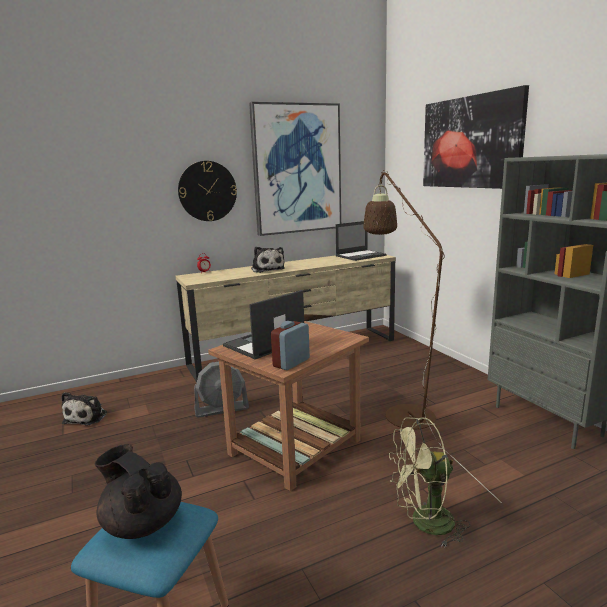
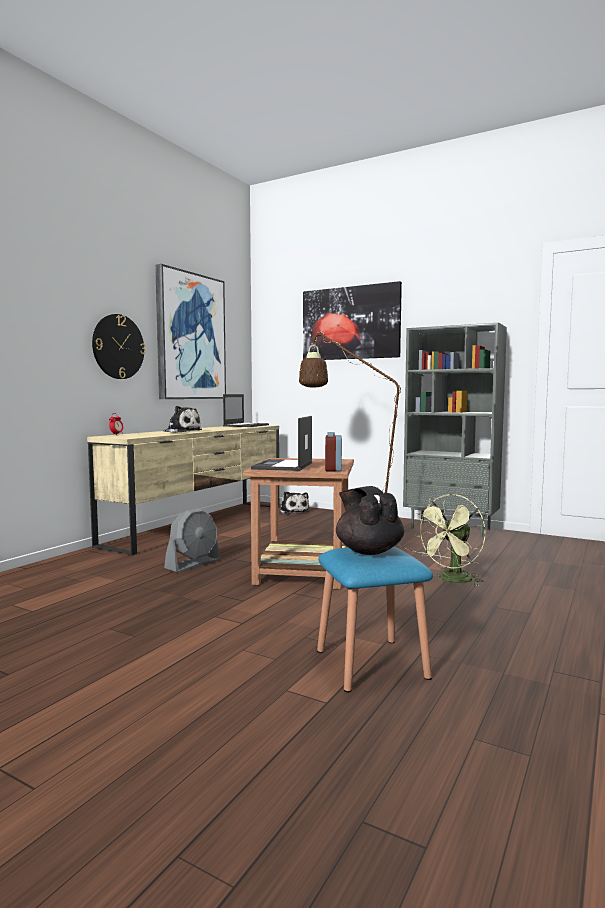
camera: 35 degrees left, 10 degrees down
(87, 417) = (38, 595): plush toy -> plush toy (293, 511)
(142, 523) = (368, 551): black teapot -> black teapot turned 60 degrees clockwise

